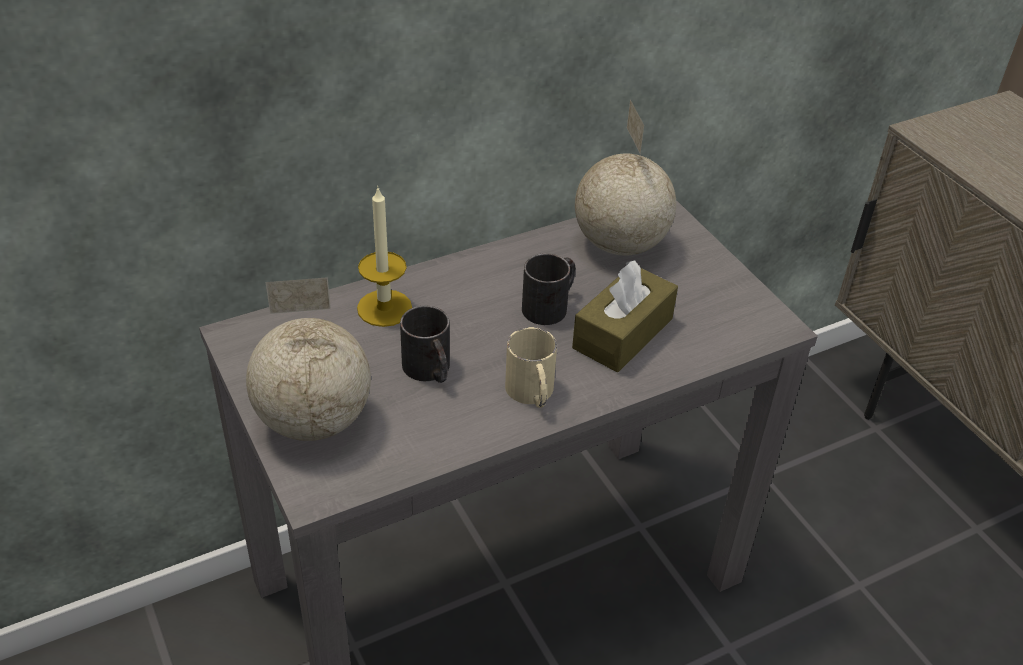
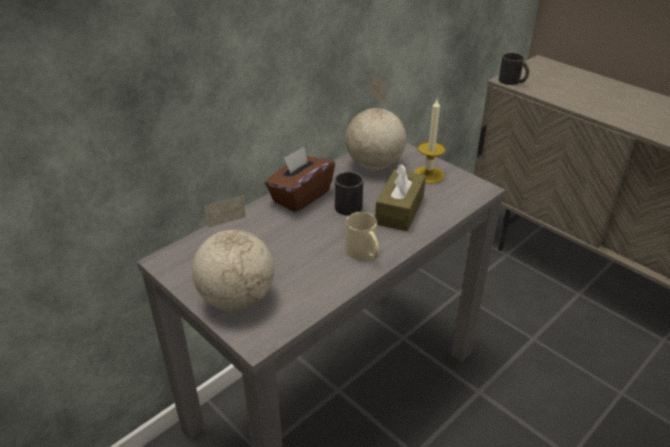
camera: 15 degrees left, 5 degrees down
(384, 308) = (252, 226): candle -> candle (428, 175)
(430, 371) = (297, 254): black mug -> black mug (513, 82)
(478, 275) = (300, 196): none -> brown tissue box

